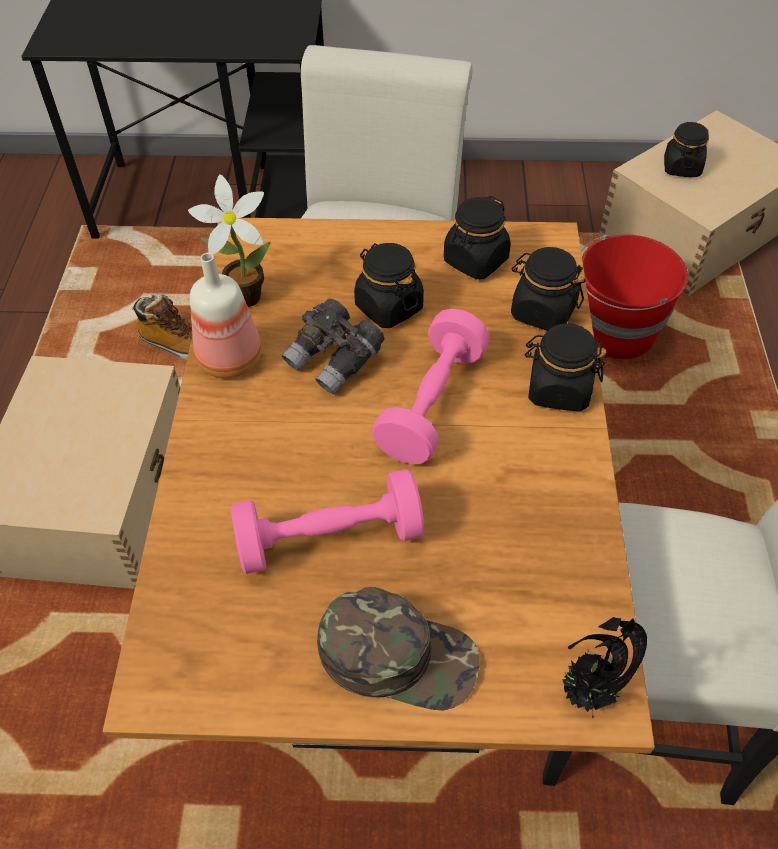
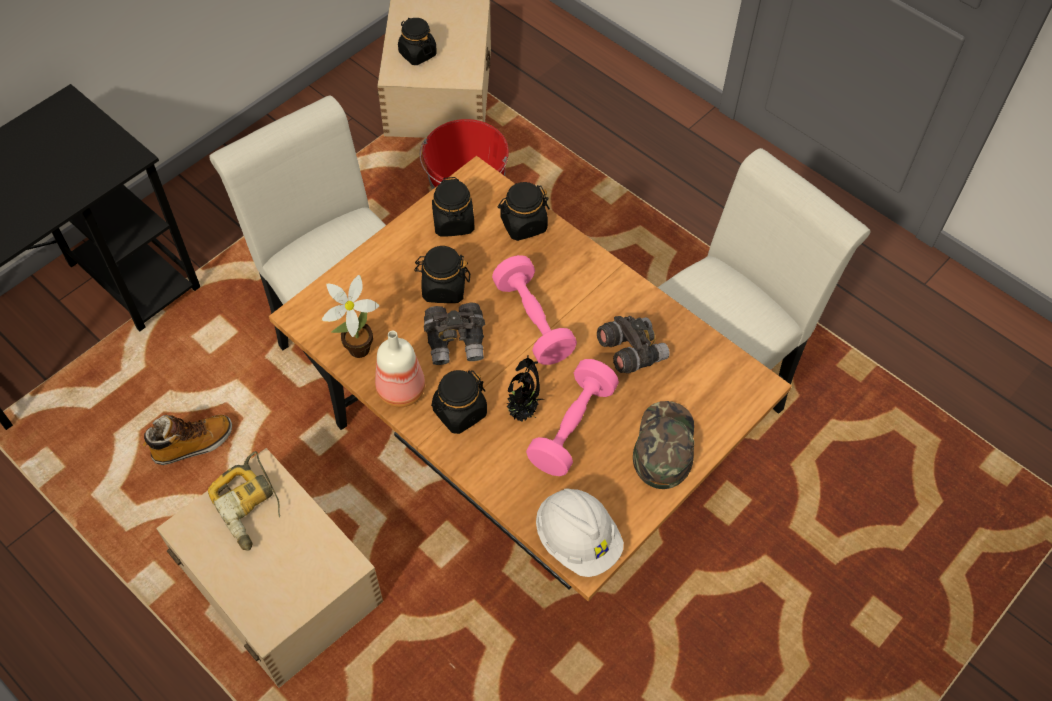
camera: 50 degrees left, 5 degrees up
(105, 398) = (250, 506): none -> power drill
(176, 658) = (577, 540): none -> white hard hat
(398, 655) = (663, 446): green cap -> green cap turned 45 degrees counterclockwise
(495, 521) = (630, 352): none -> grey binoculars
(558, 389) = (580, 262): black jar -> black jar (459, 412)
(587, 694) = (748, 389): potted plant -> potted plant (523, 412)

